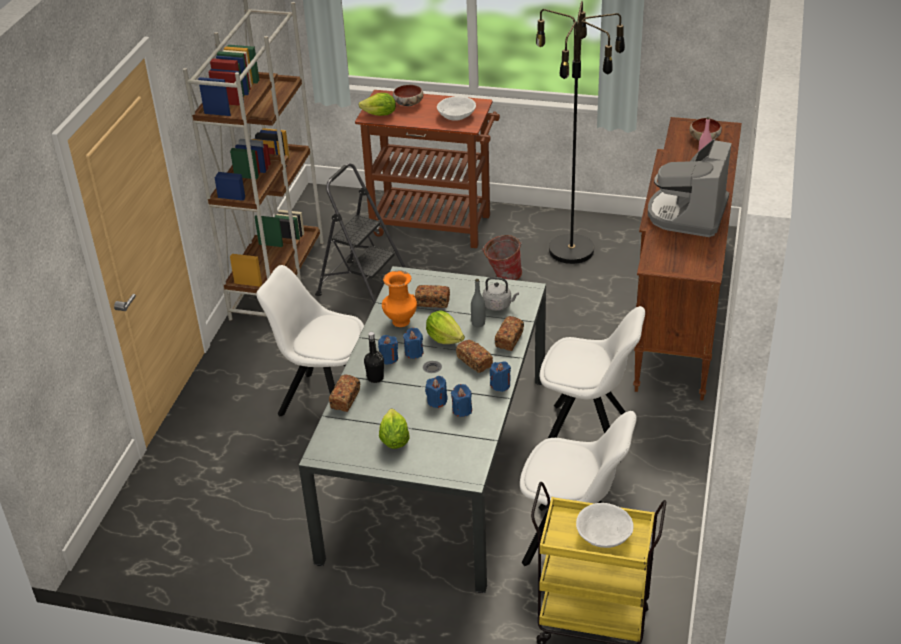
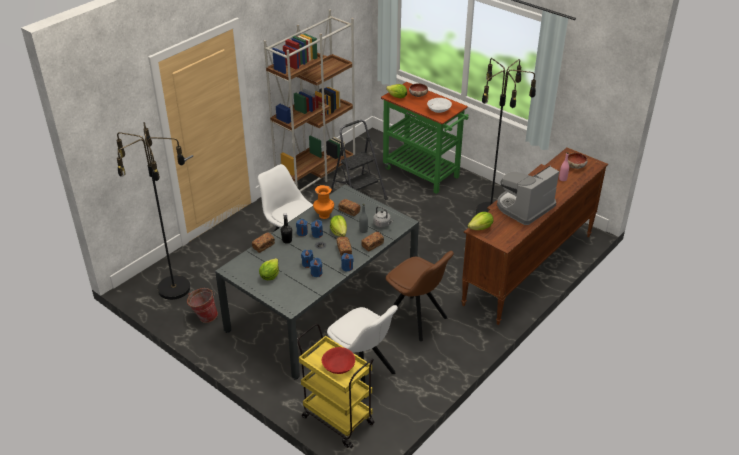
camera: 25 degrees right, 0 degrees up
(177, 531) = (173, 289): none -> floor lamp
(433, 226) = (422, 173): brown cart -> green cart
(502, 278) = (438, 215): bucket -> bucket (204, 317)
(587, 434) = (416, 319): white chair -> brown chair
(603, 535) = (338, 366): white bowl -> red bowl
(656, 261) = (481, 228): none -> lettuce

